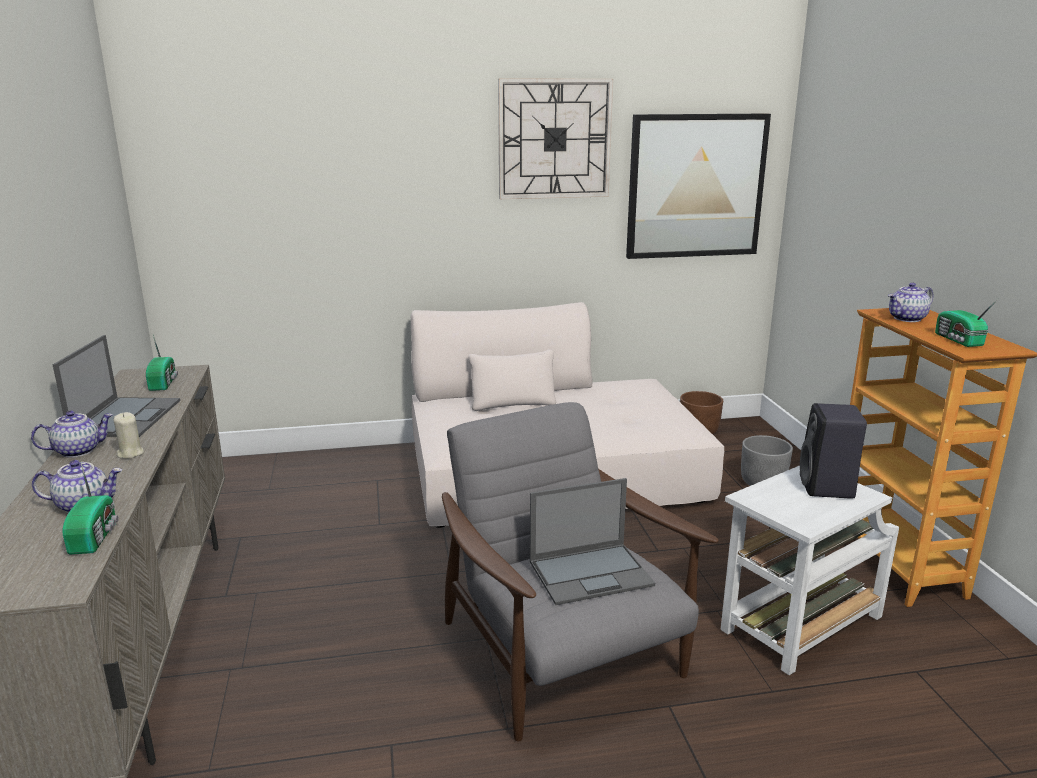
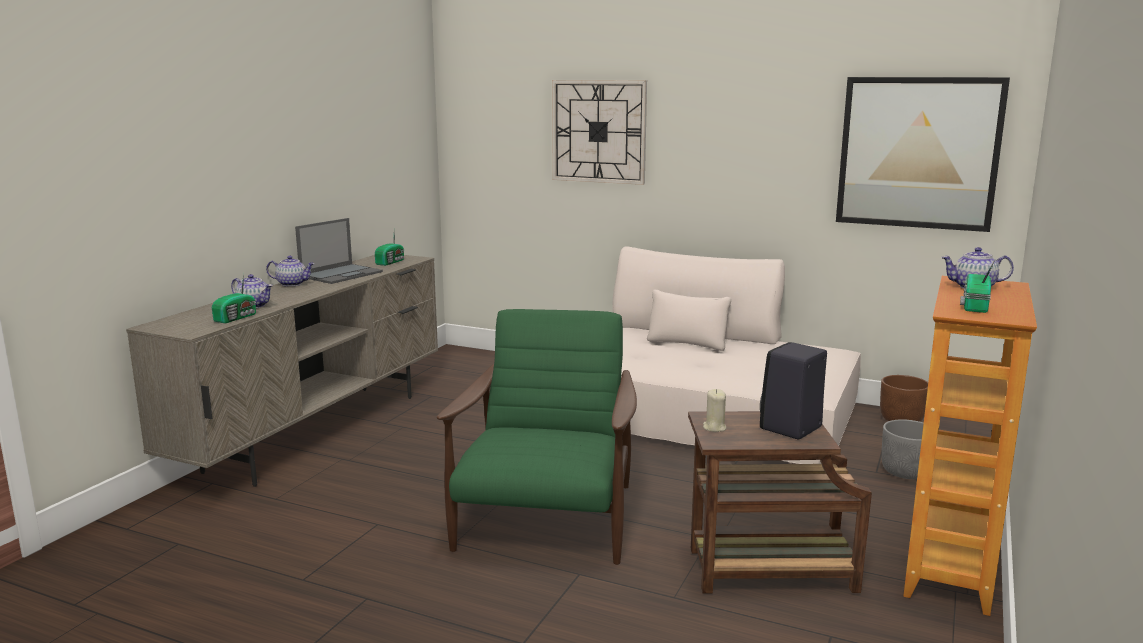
camera: 35 degrees right, 5 degrees down
(130, 453) = (313, 290): beige candle -> beige candle (714, 427)
(554, 139) = (767, 99): wall clock -> wall clock (599, 131)
(562, 654) = (547, 520): grey armchair -> green armchair
(592, 573) = (547, 441): laptop -> none
(798, 626) = (766, 571): white side table -> brown side table

